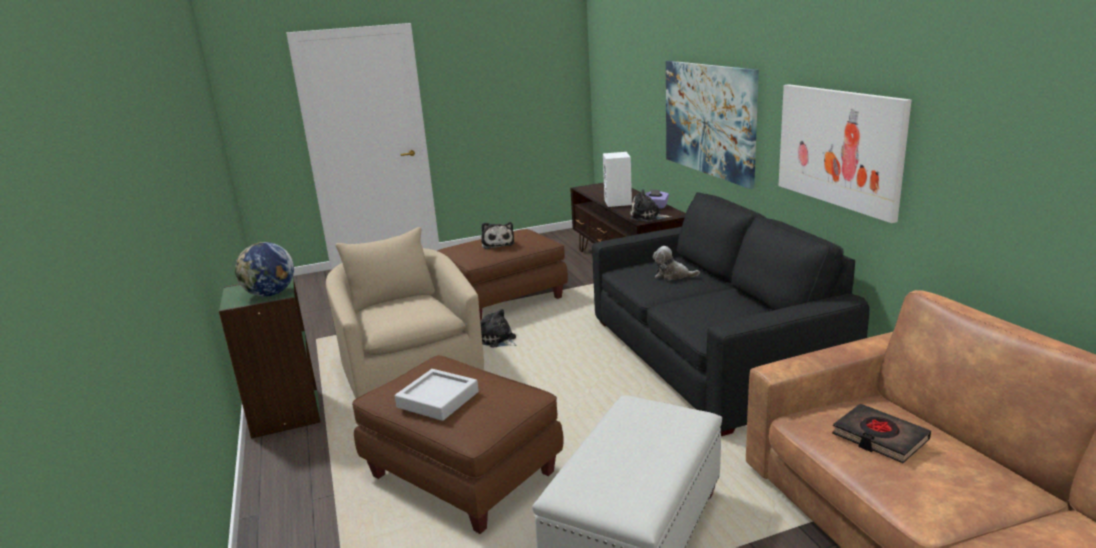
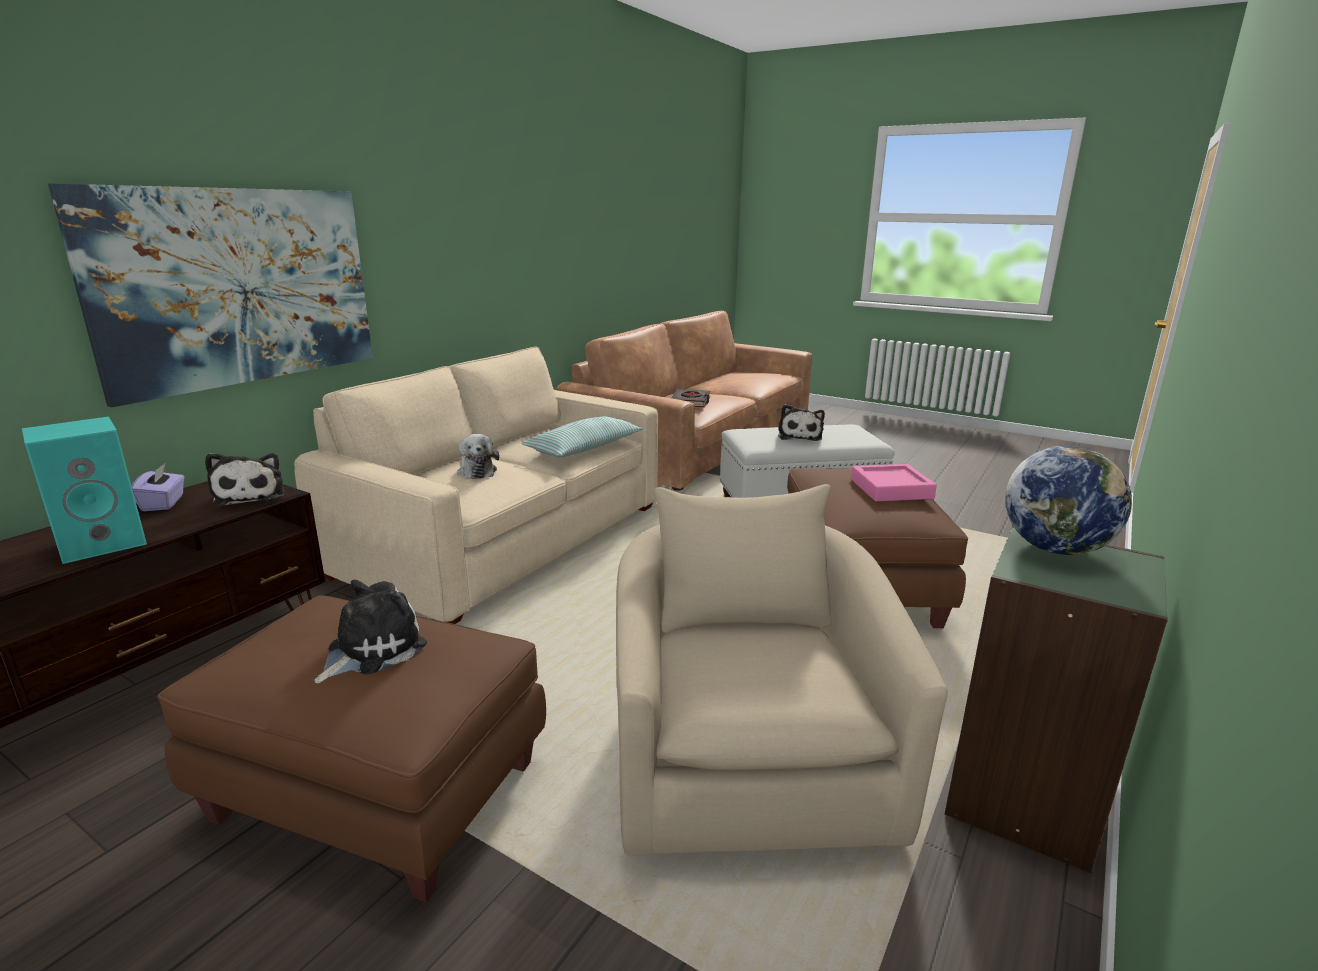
camera: 130 degrees left, 0 degrees up
(408, 364) = (747, 756): beige armchair -> beige armchair turned 150 degrees clockwise
(438, 399) = (891, 489): grey tray -> pink tray
(498, 340) = (578, 700): plush toy -> plush toy (799, 436)
(618, 202) = (104, 542): white speaker -> turquoise speaker
(693, 316) = (584, 449): none -> pillow
(710, 356) = (504, 538): black sofa -> beige sofa
(839, 147) = (474, 266): picture -> none

